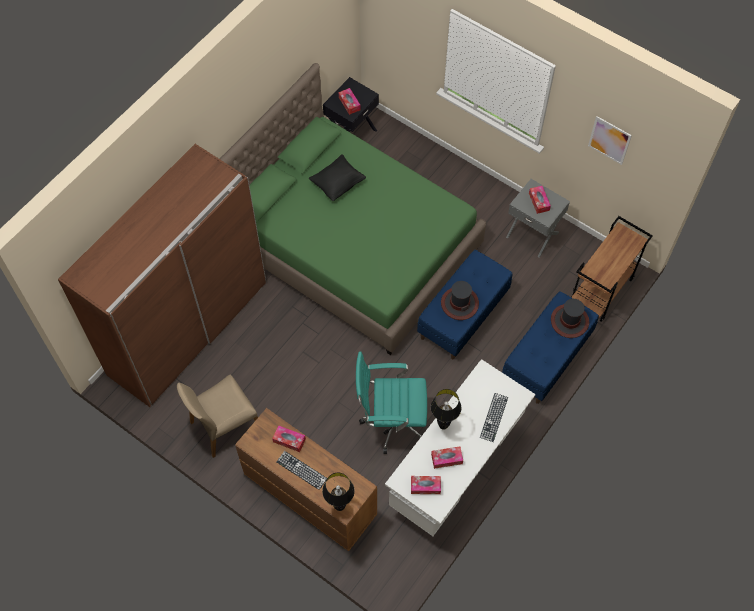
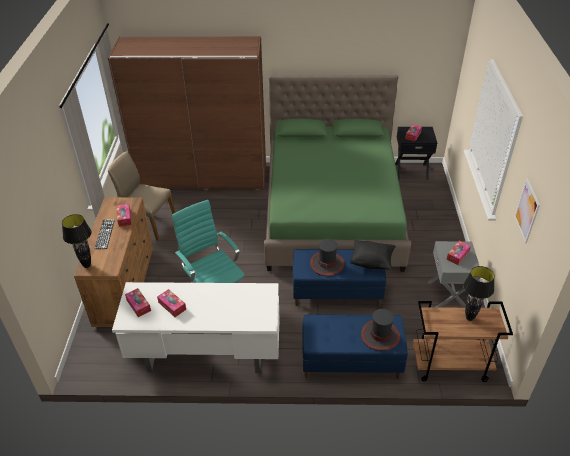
camera: 55 degrees right, 20 degrees down
(338, 184) = (345, 154): black pillow -> black pillow (372, 262)
(443, 426) = (200, 290): black table lamp -> black table lamp (469, 318)
(494, 417) = (232, 315): keyboard -> none

